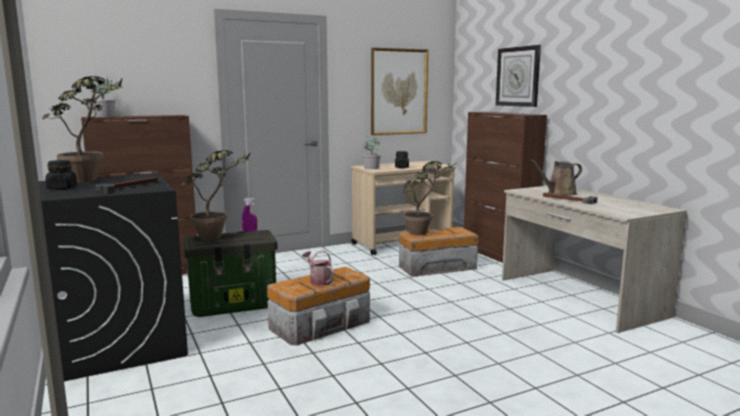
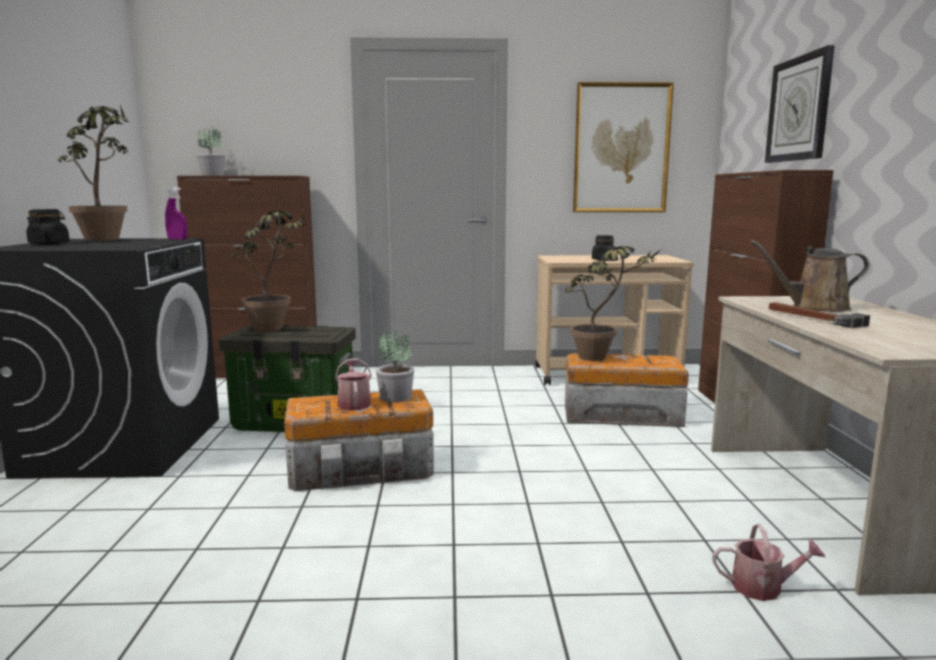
camera: 25 degrees right, 0 degrees up
(128, 187) = (110, 245): hammer -> none
(250, 231) = (328, 326): purple spray bottle -> purple spray bottle (177, 239)
(371, 168) = (557, 258): potted plant -> potted plant (395, 397)
(581, 338) = (763, 587): none -> watering can

